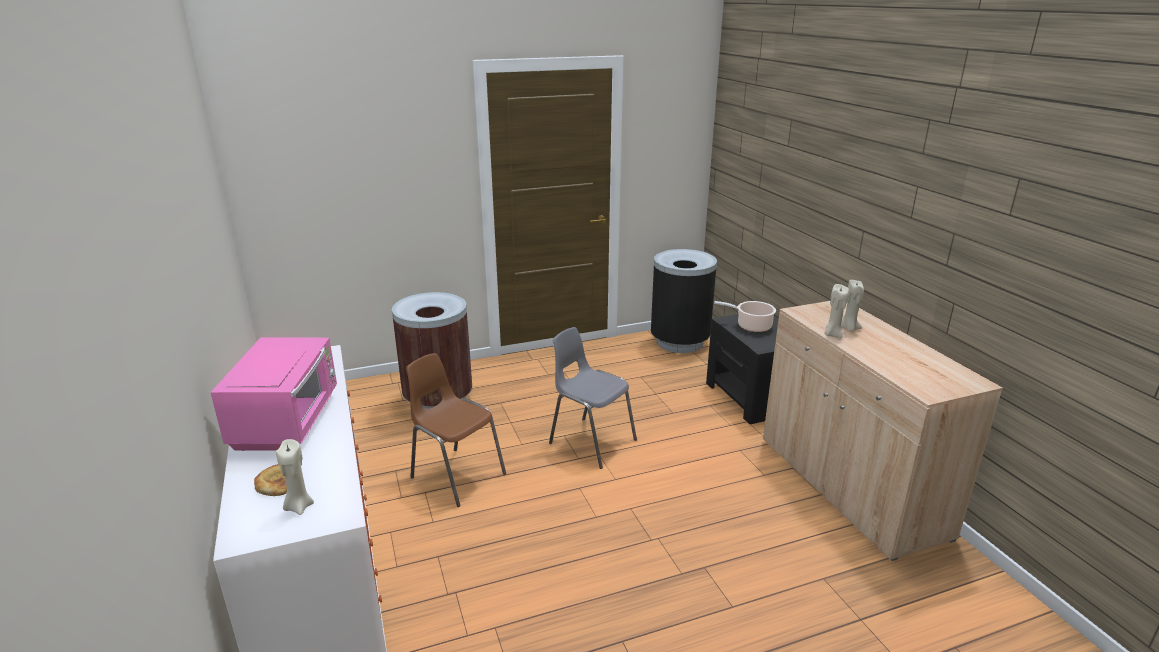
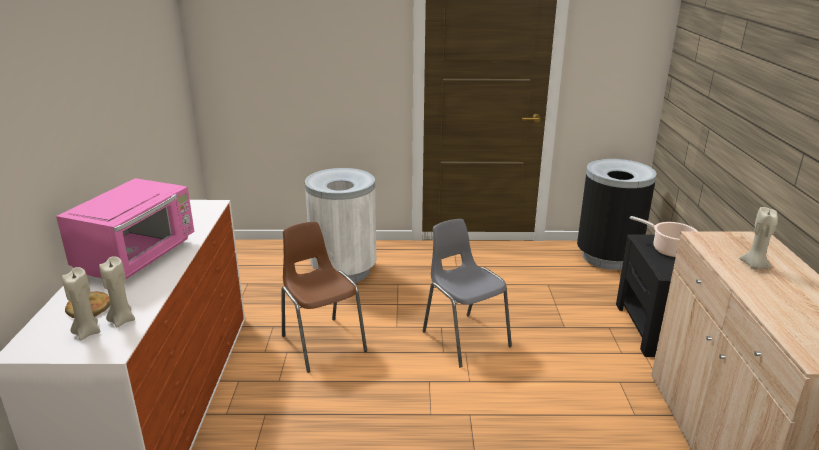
camera: 20 degrees right, 0 degrees up
(438, 400) = (344, 271): brown trash can -> white trash can
(832, 334) = (728, 269): beige candle -> beige candle (122, 320)

